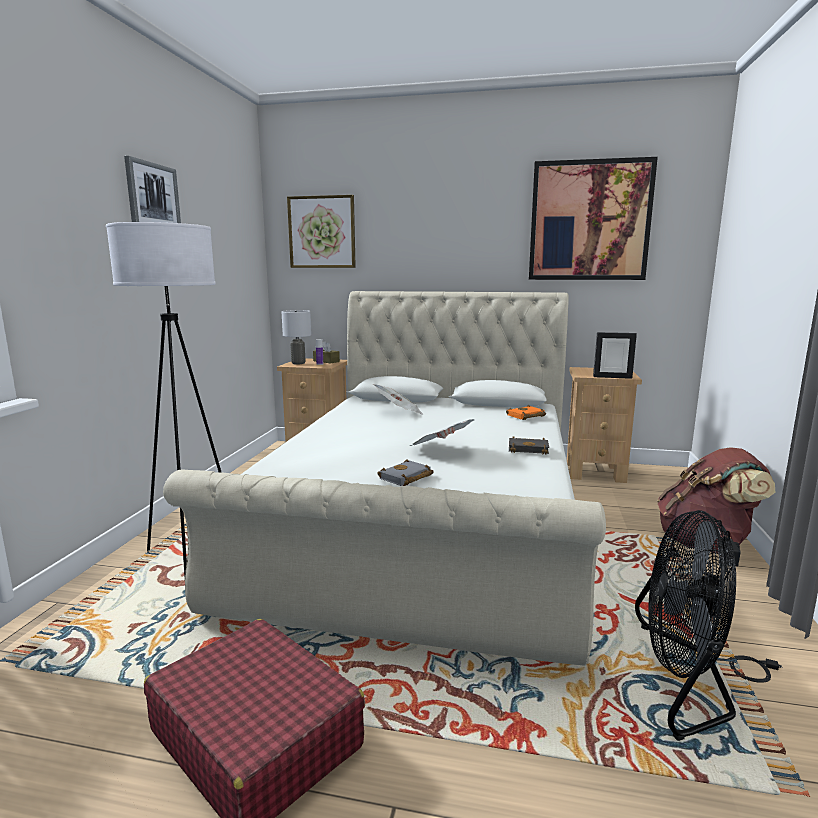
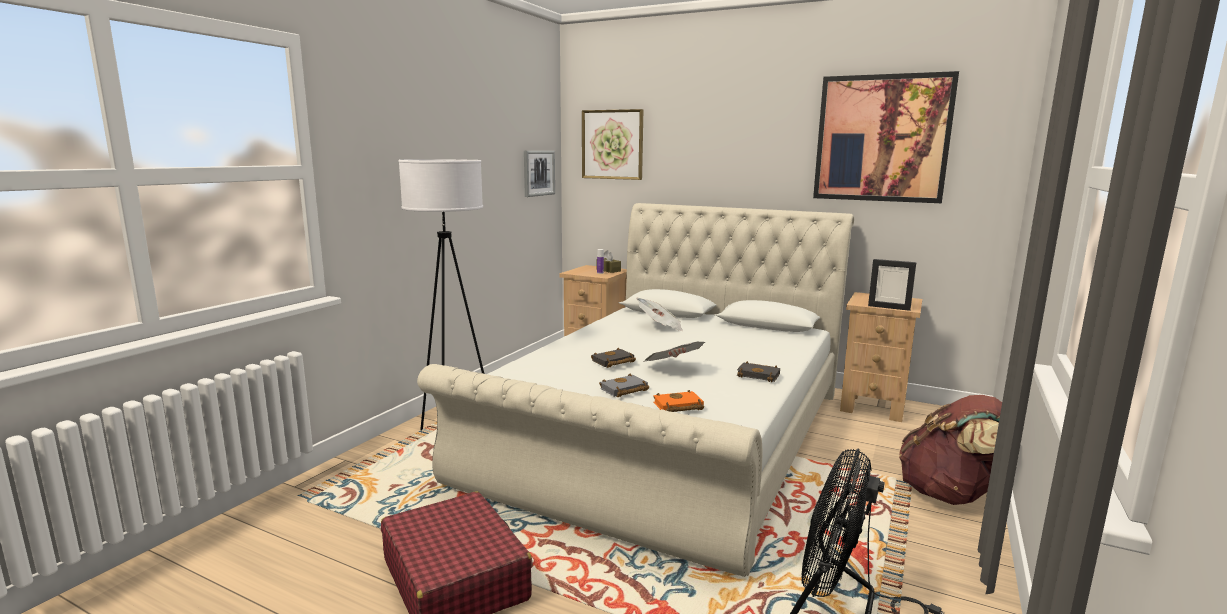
camera: 15 degrees right, 0 degrees up
(152, 196) = (449, 125): picture -> picture (538, 173)
(298, 363) = (581, 271): white table lamp -> none
(376, 450) = (613, 362): none -> black book
(526, 416) = (784, 341): orange book -> orange book (677, 407)

